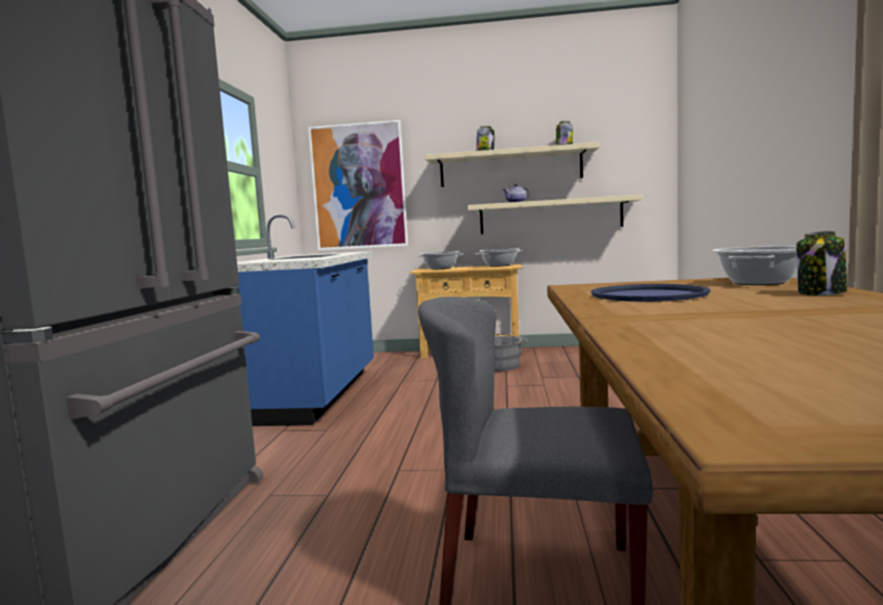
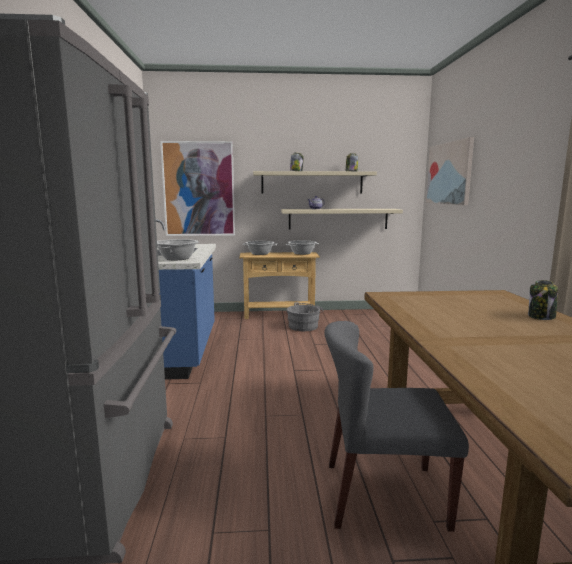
camera: 10 degrees left, 5 degrees up
(648, 295) = (441, 311): blue tray -> none
(706, 132) = (449, 173): none -> picture
(758, 282) = (498, 299): cooking pot -> cooking pot (177, 258)

